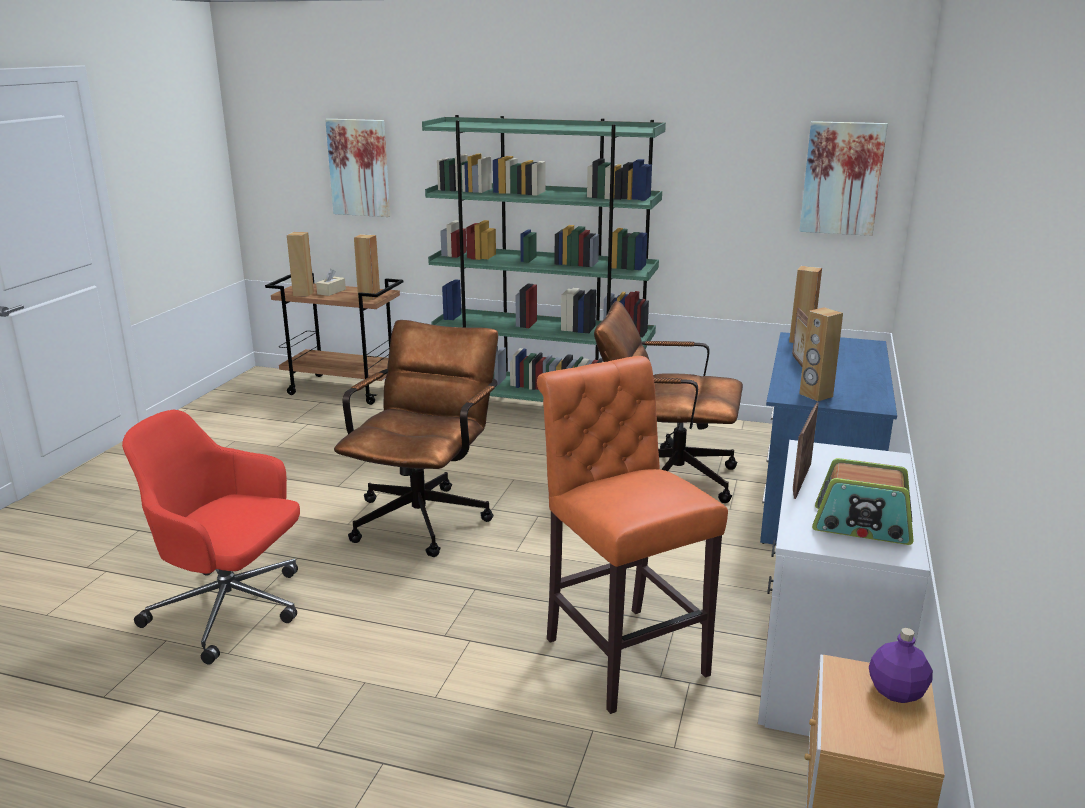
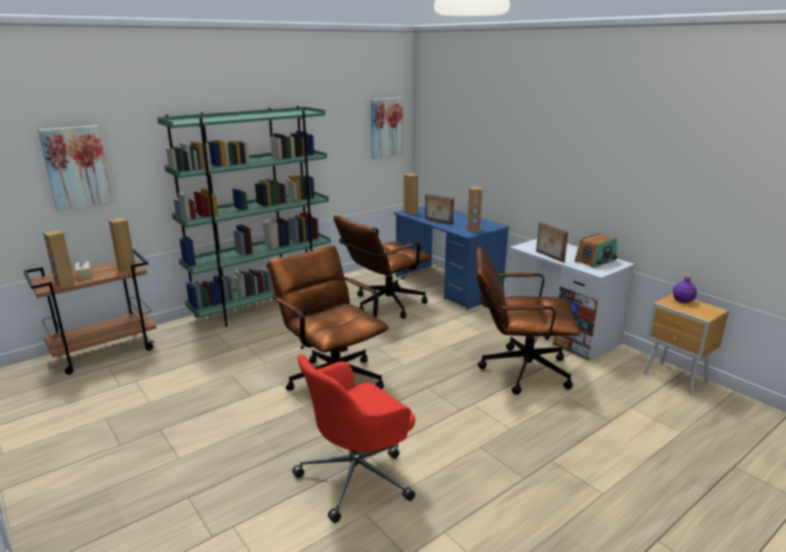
camera: 55 degrees left, 0 degrees up
(621, 652) = (517, 370): orange stool -> brown office chair

